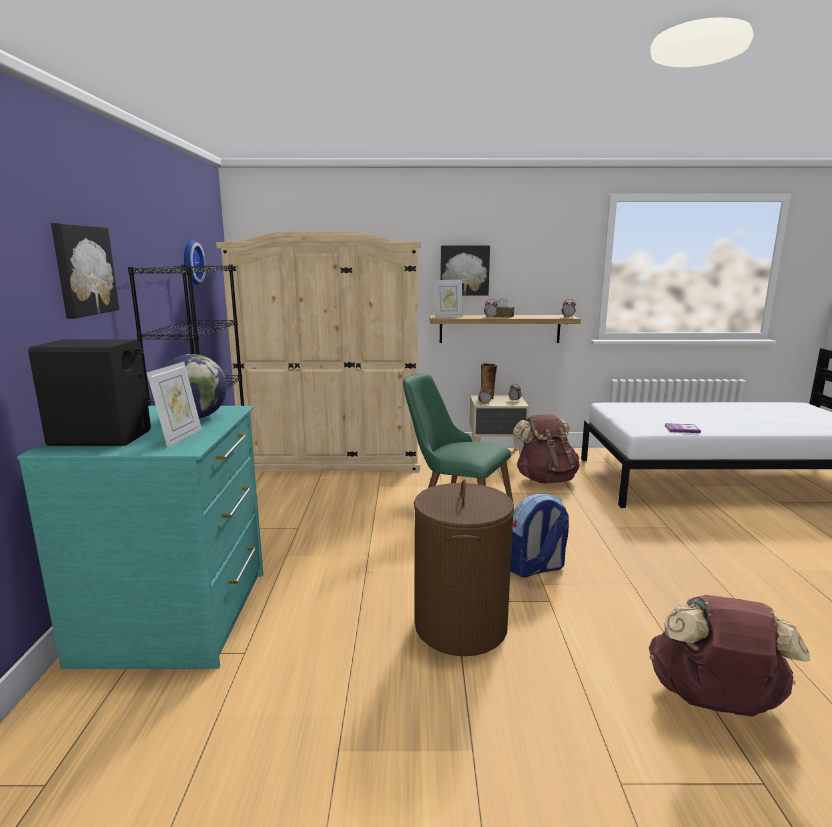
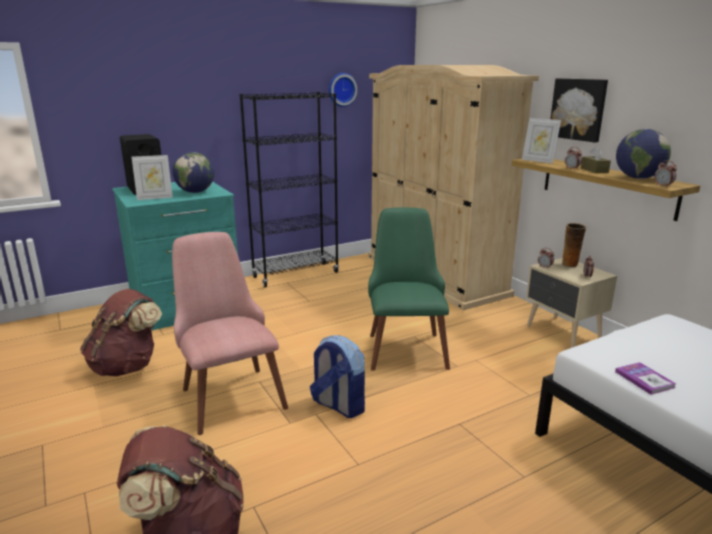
camera: 60 degrees right, 5 degrees up
(83, 270) = (195, 95): picture -> none
(460, 626) = (228, 391): brown laundry basket -> pink chair
(538, 316) = (638, 178): none -> globe
(545, 479) = (543, 372): brown backpack -> brown backpack (127, 366)

